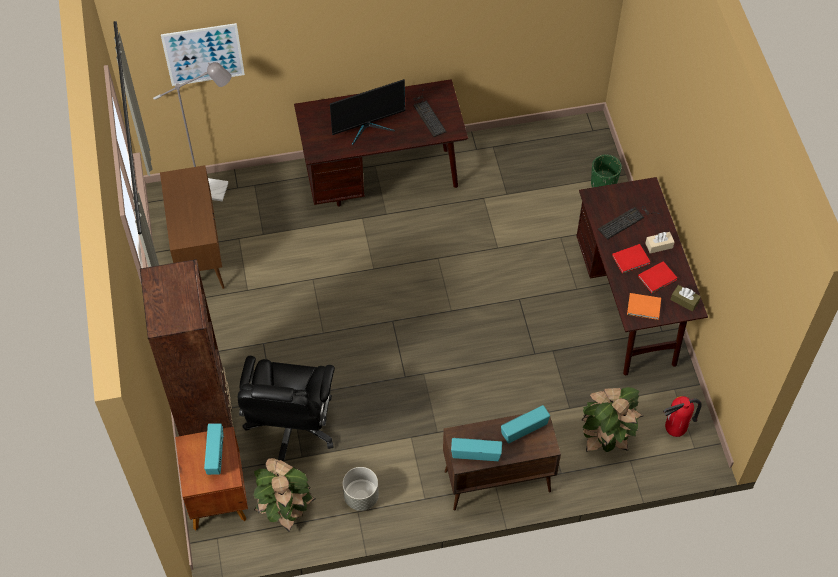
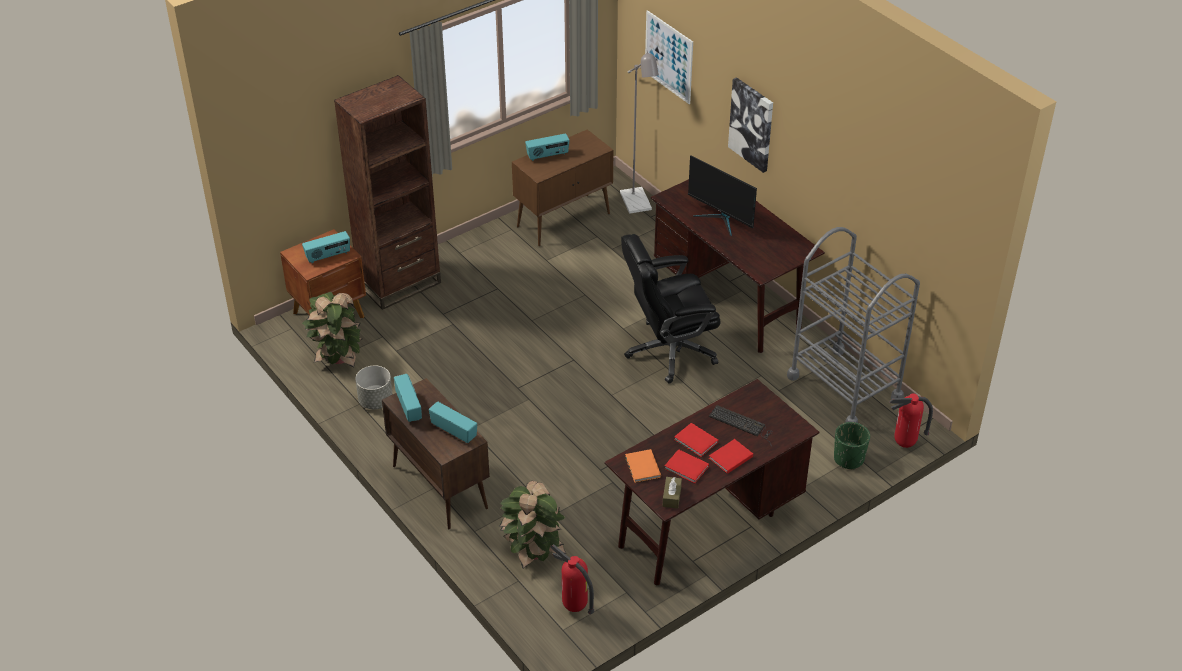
camera: 65 degrees right, 15 degrees down
(180, 218) = (547, 155): none -> radio
(291, 428) = (421, 334): black office chair -> black office chair (669, 351)
(334, 41) = (752, 124): none -> picture
(428, 114) = (767, 250): keyboard -> none
(526, 151) = (844, 387): none -> grey cart
(605, 143) = (904, 444): none -> fire extinguisher
(659, 245) = (729, 457): beige tissue box -> red book

